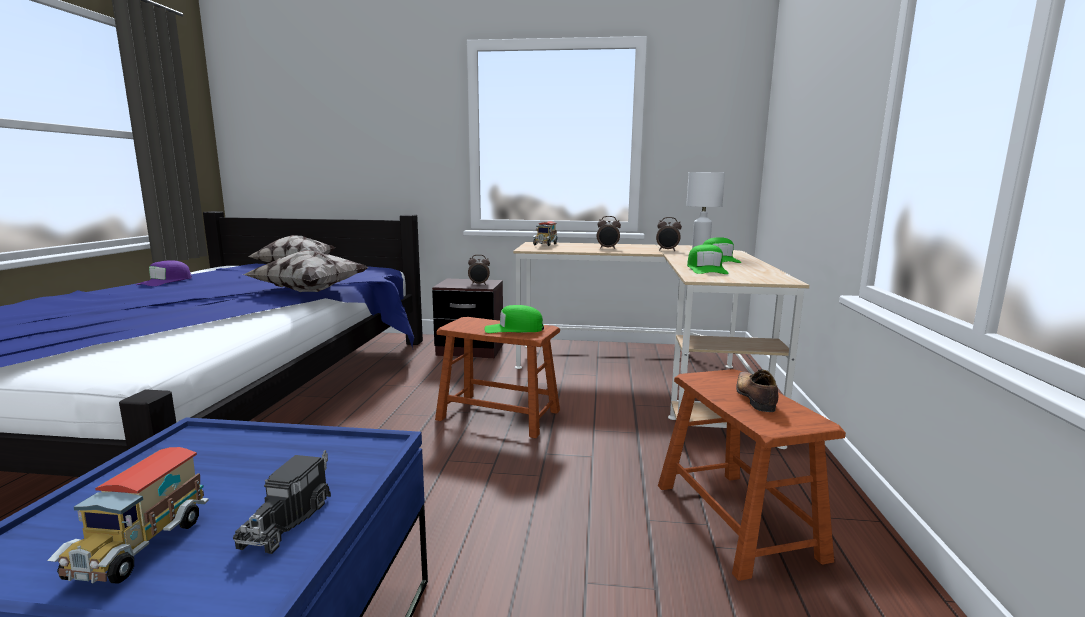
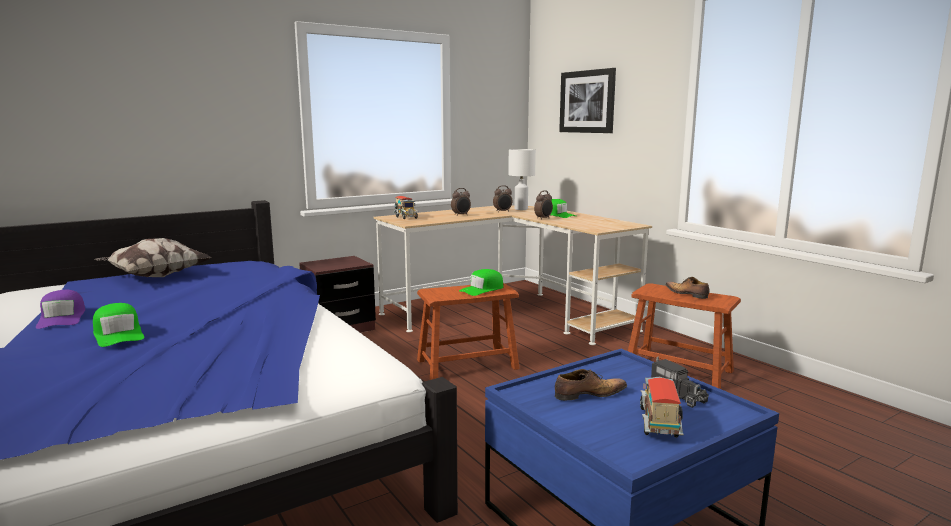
camera: 40 degrees left, 0 degrees up
(140, 548) = (659, 424): toy truck -> toy truck turned 135 degrees counterclockwise
(224, 469) = (588, 394): none -> shoe
(310, 290) = (280, 292): pillow -> none
(479, 284) = (349, 262): alarm clock -> alarm clock (543, 218)
(706, 269) = (578, 223): green cap -> green cap (118, 334)
(805, 102) = (587, 101): none -> picture

